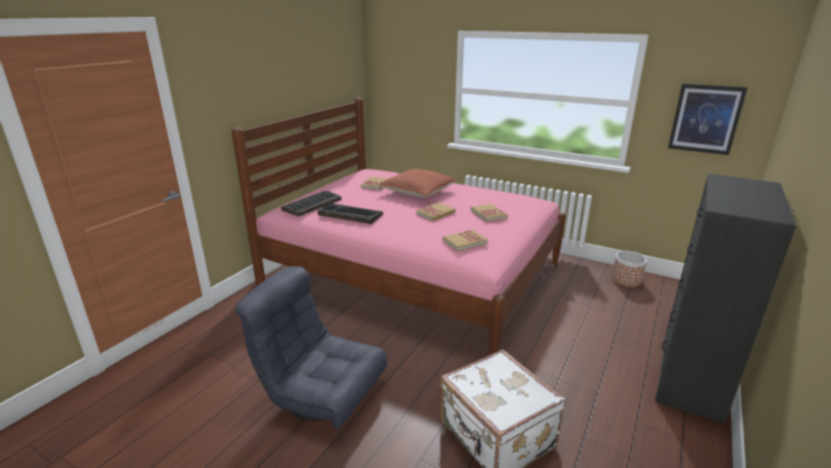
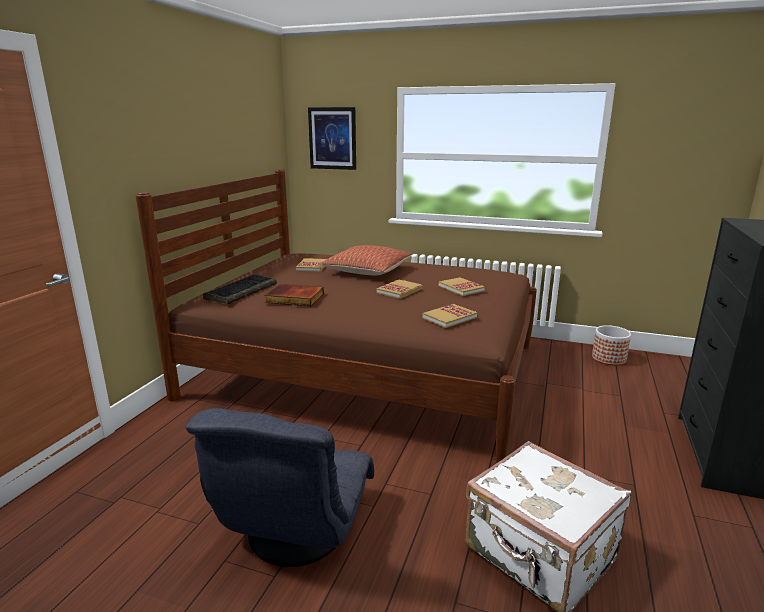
camera: 10 degrees left, 5 degrees down
(322, 394) = (294, 530): grey armchair -> grey armchair turned 90 degrees counterclockwise
(349, 215) = (294, 298): keyboard -> book
(412, 274) = (366, 371): pink bed -> brown bed
(705, 119) = (681, 172): picture -> picture (332, 138)

